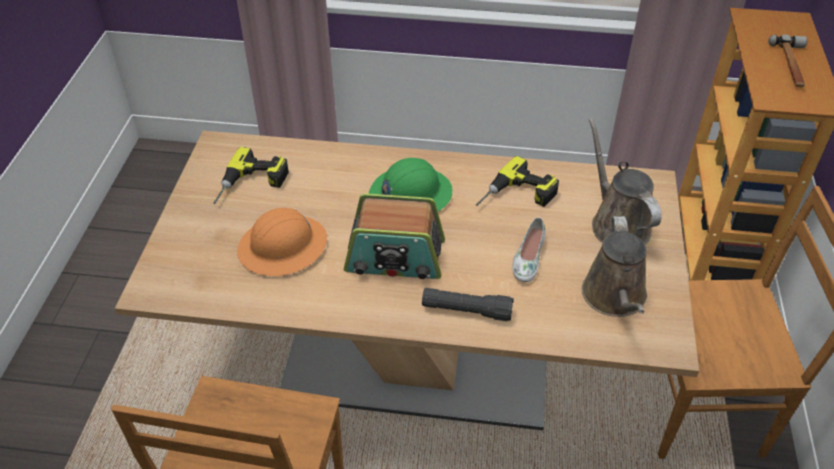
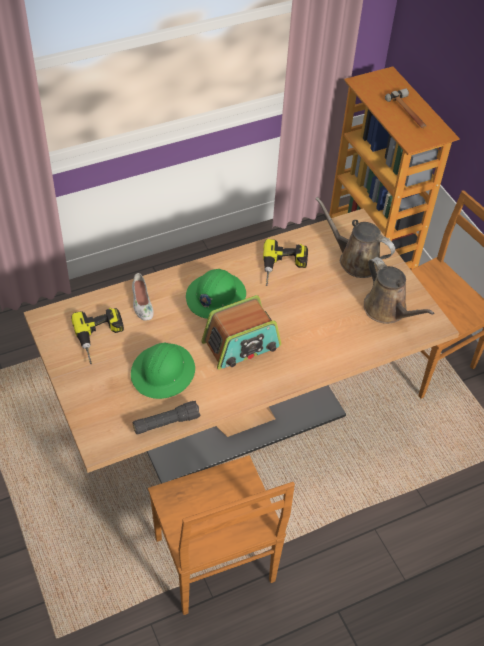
camera: 35 degrees left, 5 degrees up
(283, 247) = (163, 372): orange hard hat -> green hard hat
(466, 310) = (312, 359): black flashlight -> black flashlight (166, 423)
(528, 258) = (321, 307): white shoe -> white shoe (141, 303)

